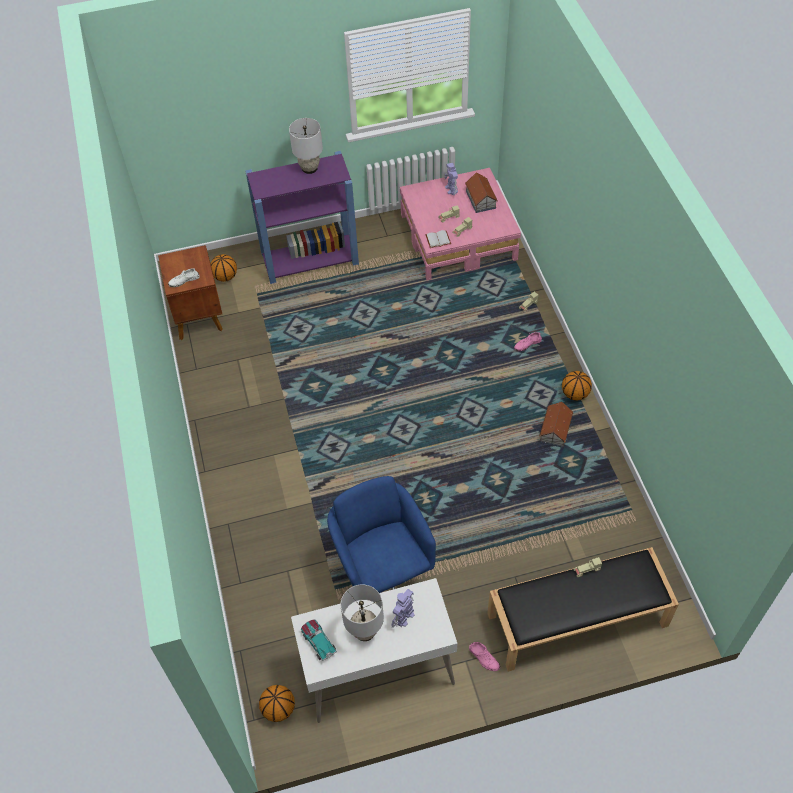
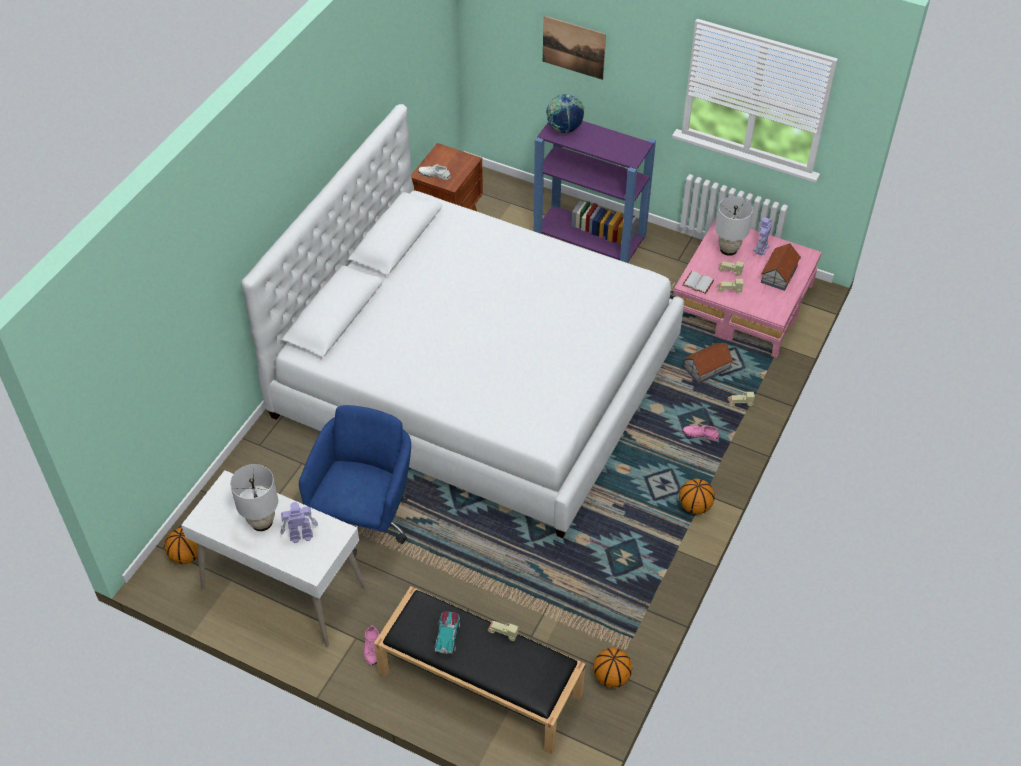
camera: 40 degrees right, 5 degrees down
(225, 276) = (503, 206): basketball -> basketball (612, 676)
(238, 111) = (573, 47): none -> picture
(267, 182) = (564, 129): none -> globe
(309, 168) = (611, 138): white table lamp -> white table lamp (728, 249)
(318, 642) = (222, 503): toy car -> toy car (447, 636)
(344, 414) = (476, 378): none -> white bed
(555, 430) = (641, 522): toy house -> toy house (707, 368)

